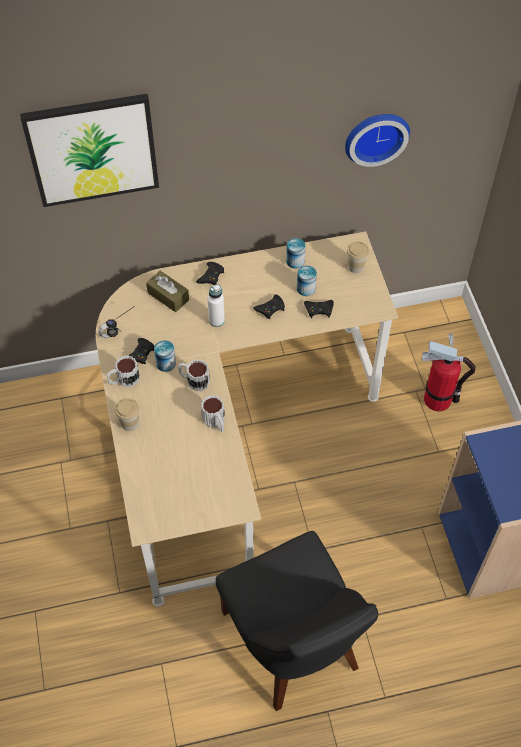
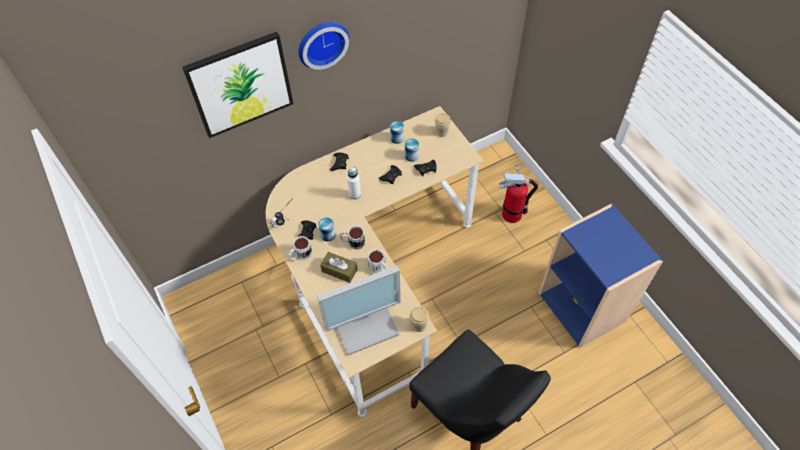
camera: 15 degrees left, 0 degrees up
(130, 423) = (316, 286): cup -> cup (419, 325)
(168, 296) = (313, 185): brown tissue box -> brown tissue box (339, 270)
(175, 484) = (365, 322): none -> monitor
(375, 135) = (440, 32): wall clock -> wall clock (321, 42)

